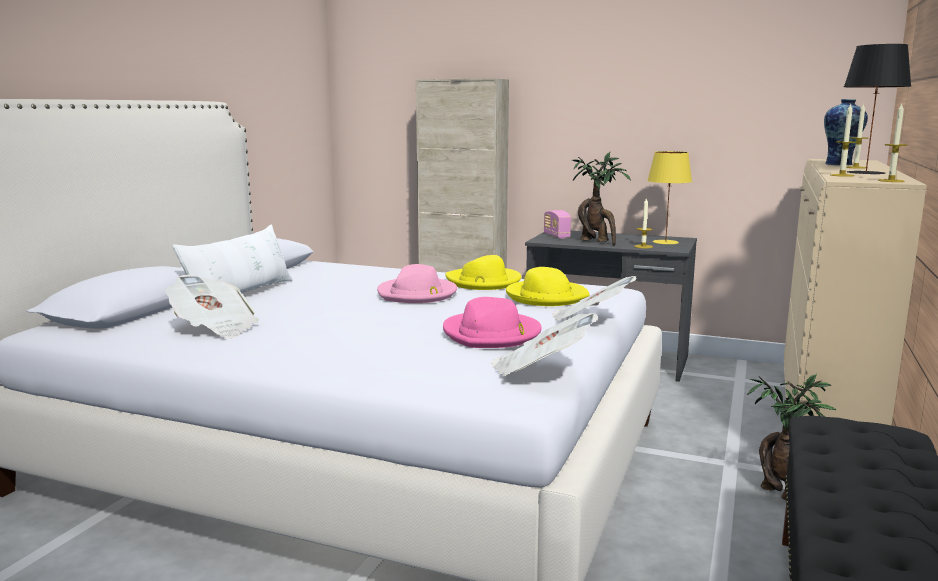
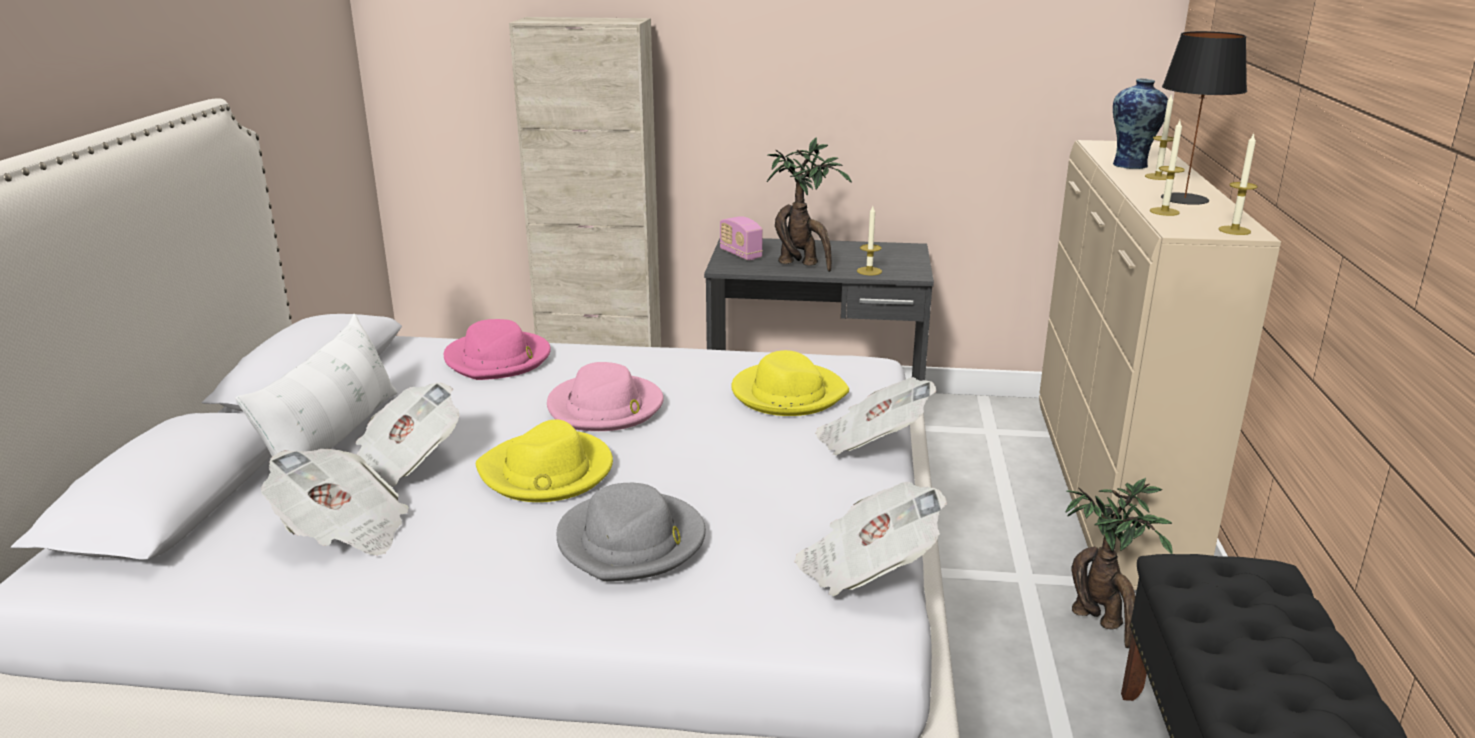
camera: 15 degrees left, 10 degrees up
(272, 306) = (402, 464): none -> newspaper
(387, 345) = (632, 542): none -> grey hat
(483, 282) = (684, 367): yellow hat -> yellow hat (547, 472)
(492, 334) = (763, 495): pink hat -> pink hat (498, 360)
(665, 242) = (893, 258): yellow table lamp -> none

